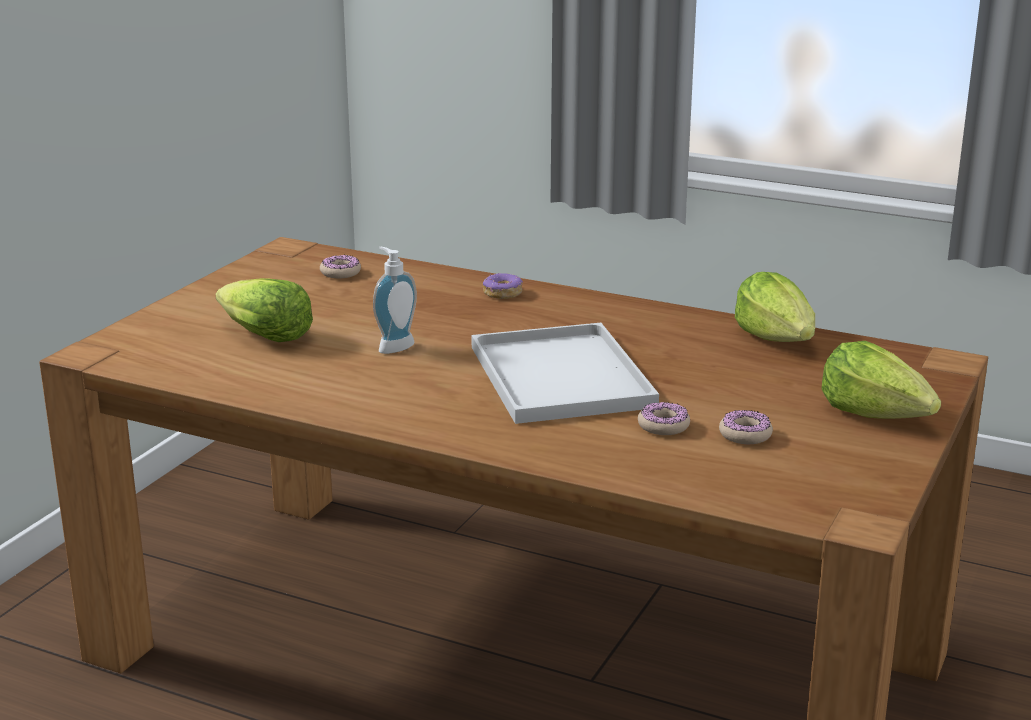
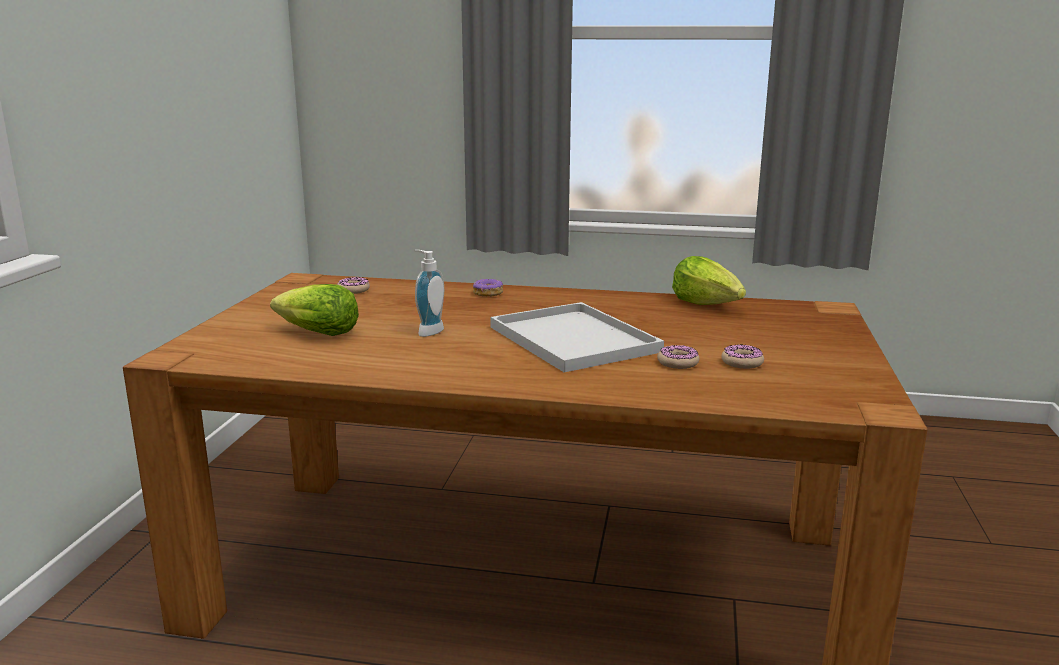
camera: 15 degrees left, 5 degrees down
(875, 414) = (819, 342): lettuce -> none

